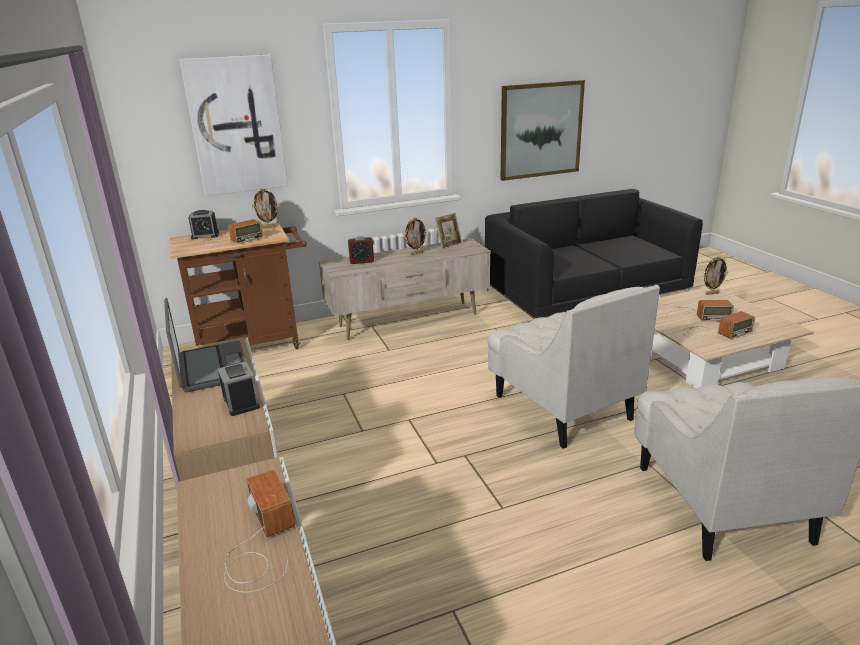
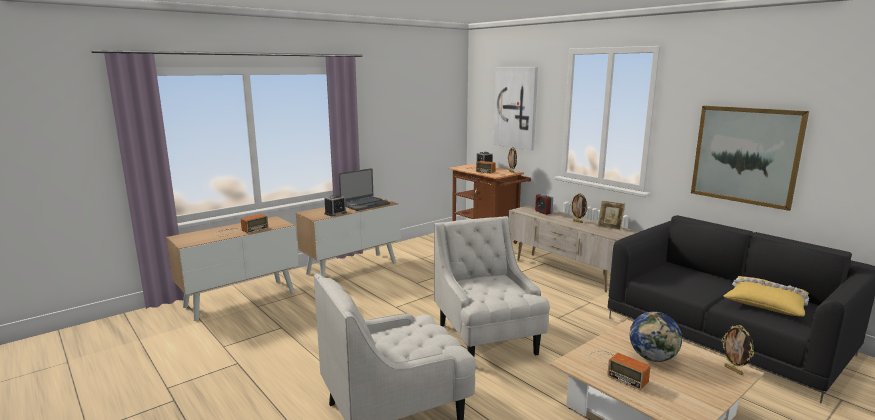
camera: 70 degrees right, 10 degrees down
(561, 406) = (487, 340): white armchair -> white armchair turned 120 degrees clockwise
(621, 248) = (766, 302): none -> yellow pillow
(694, 314) = (653, 358): radio -> globe

